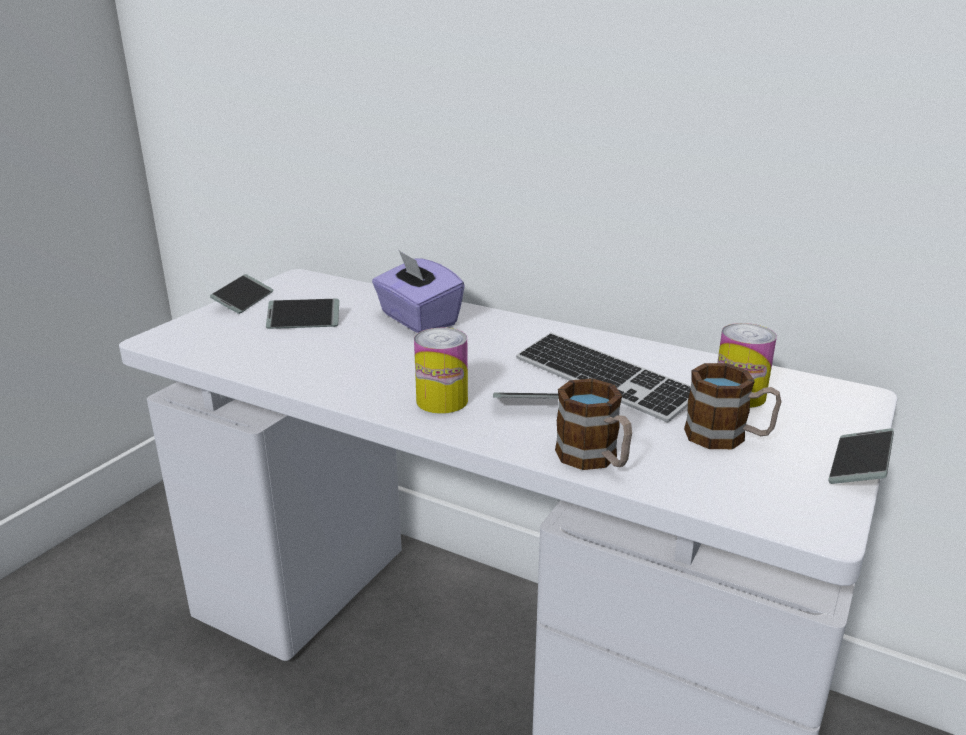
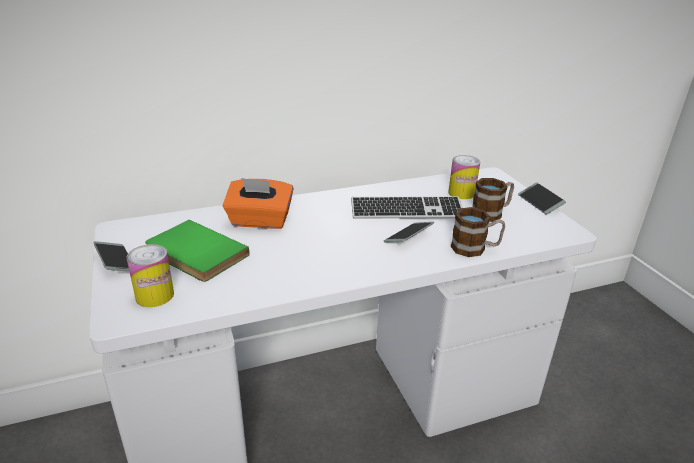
camera: 50 degrees left, 5 degrees up
(304, 321) = (194, 254): phone -> green book
(417, 319) = (260, 221): purple tissue box -> orange tissue box
(442, 401) = (369, 258): can -> can (155, 295)

